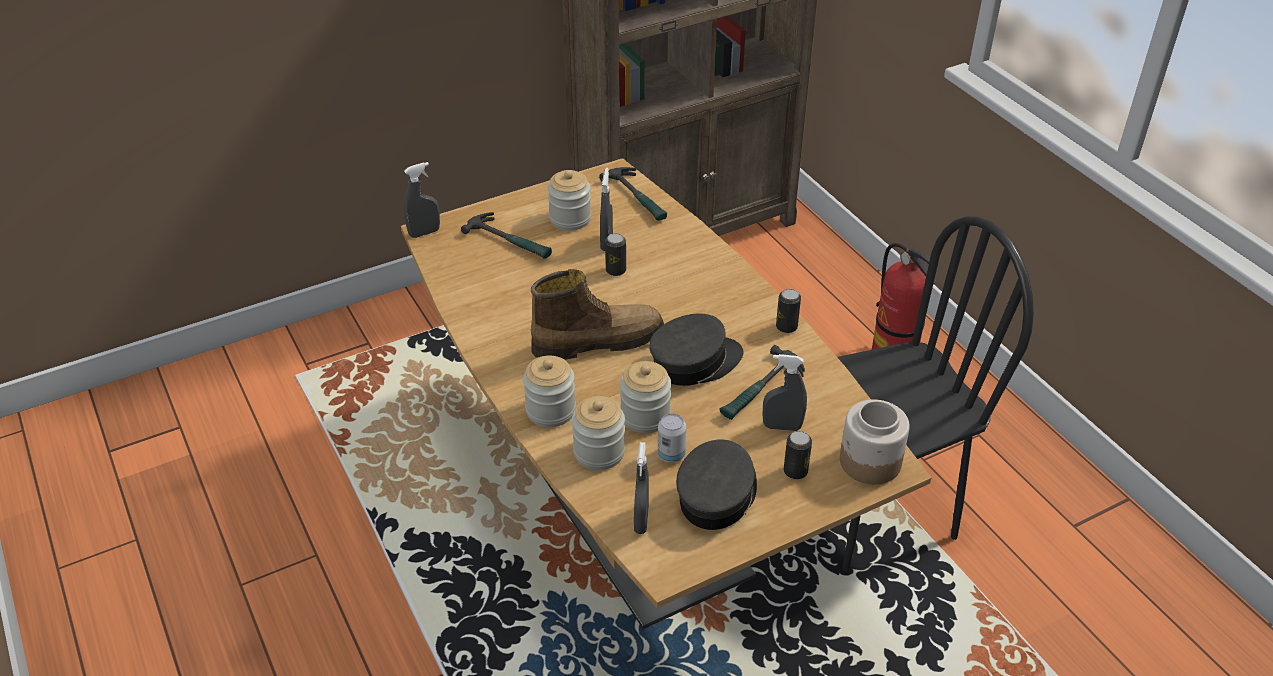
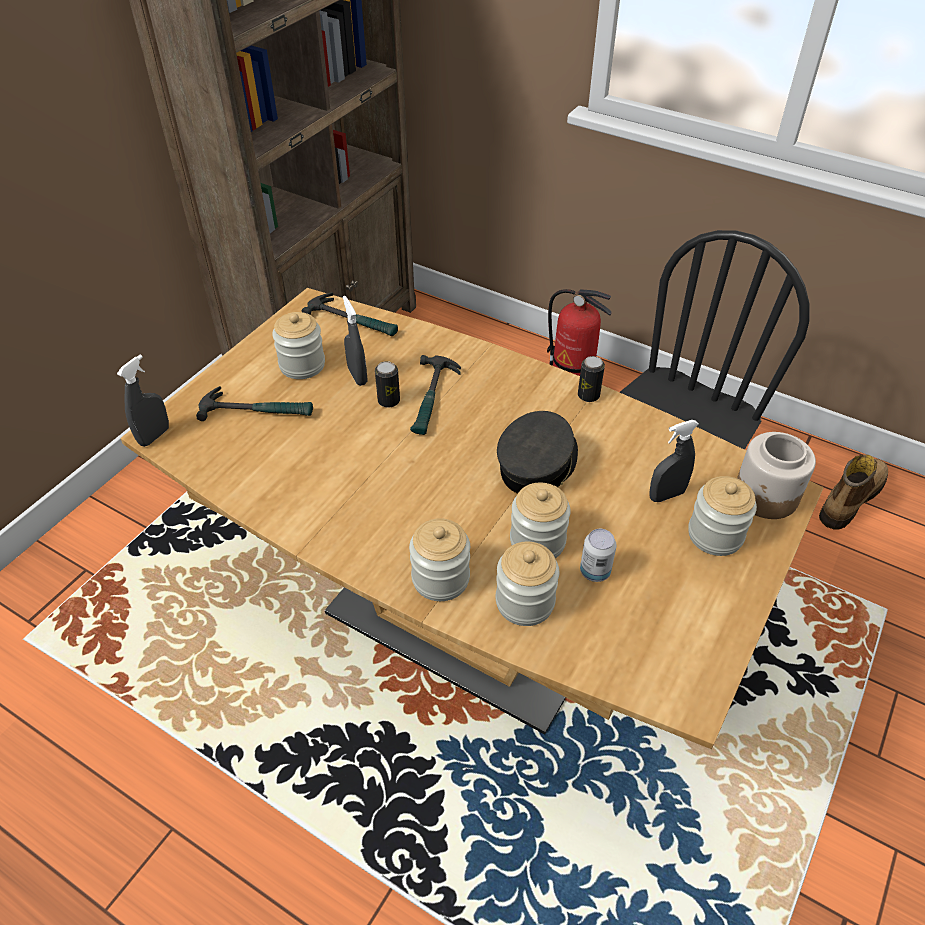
camera: 30 degrees left, 5 degrees up
(597, 341) = (428, 481): boot -> boot (849, 498)
(641, 520) = (625, 658): grey spray bottle -> none
(717, 495) = (670, 593): grey cap -> none
(761, 390) = (618, 466): hammer -> hammer (432, 399)
(795, 471) = (715, 535): can -> jar

